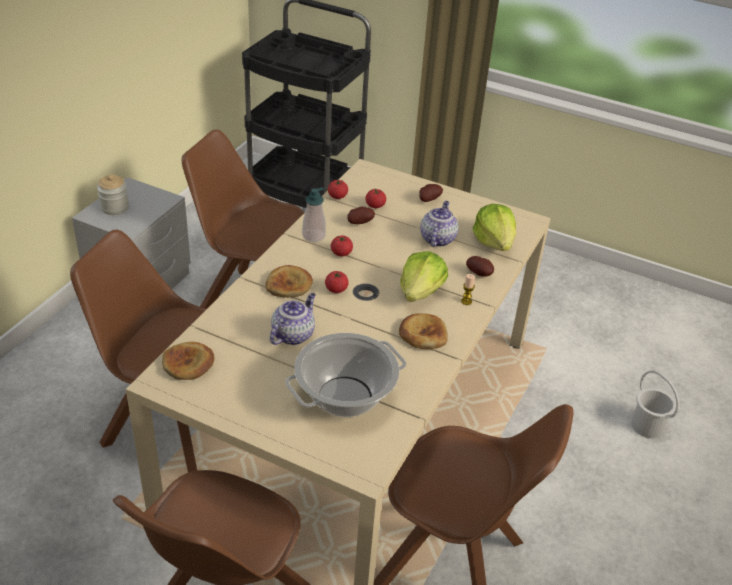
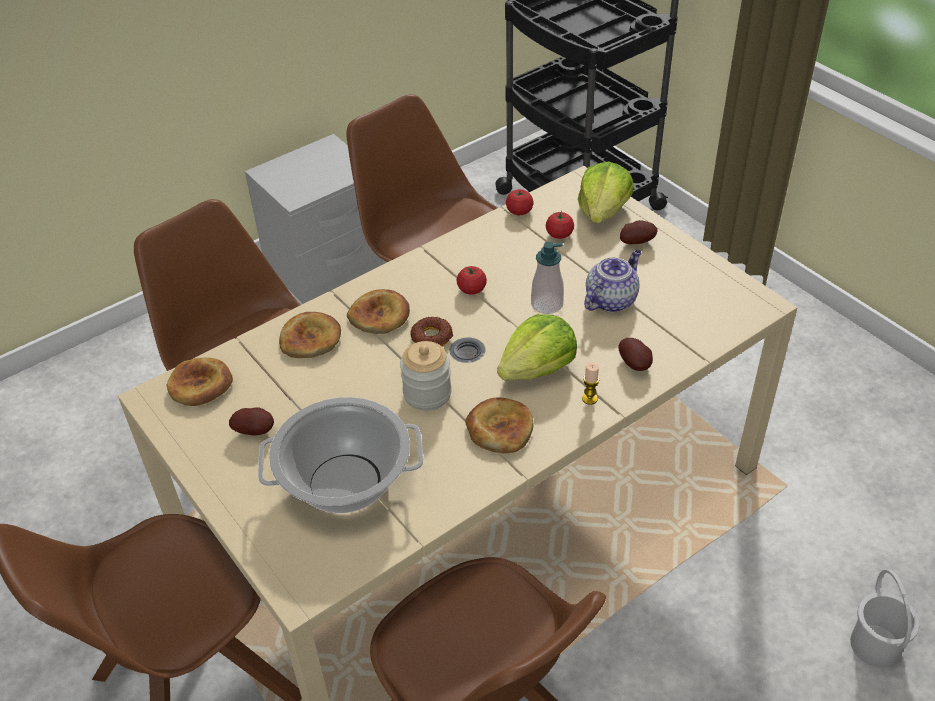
camera: 30 degrees right, 5 degrees up
(114, 207) = (296, 168): jar -> jar (427, 394)
(249, 312) = (310, 339): none -> bread
(293, 334) = (340, 382): teapot -> none
(313, 236) = (453, 258): soap dispenser -> soap dispenser (547, 304)
(336, 289) = (432, 337): tomato -> donut
(360, 222) = (523, 253): potato -> potato (255, 430)
(494, 241) = (689, 323): lettuce -> lettuce (603, 211)

